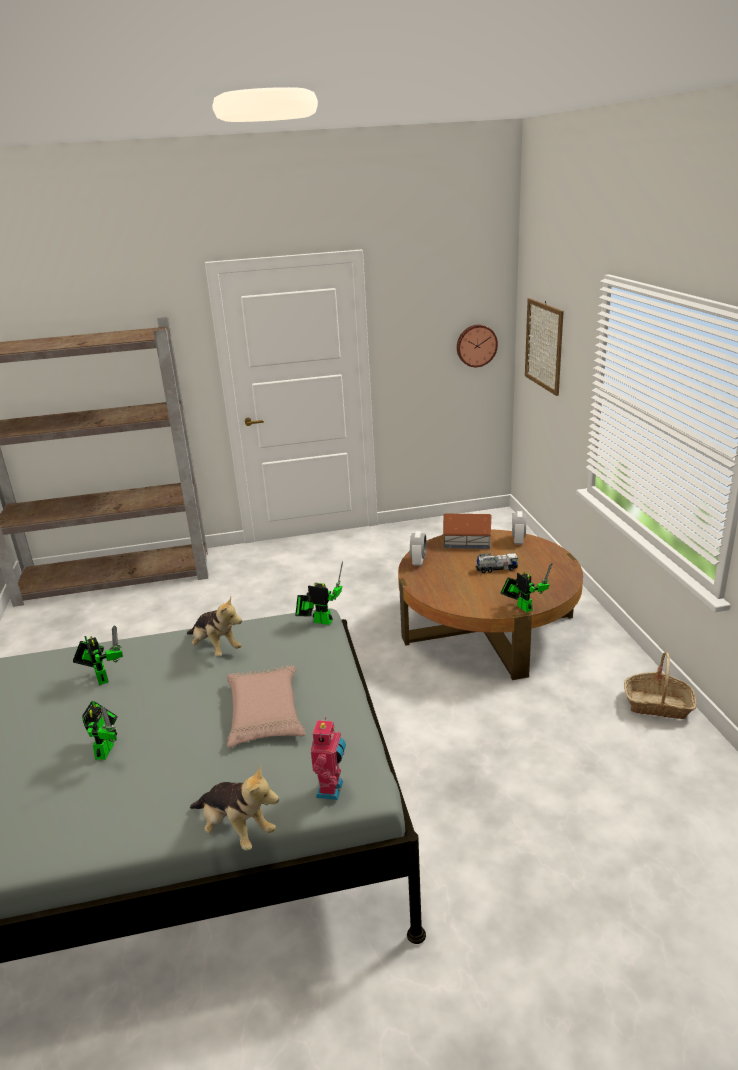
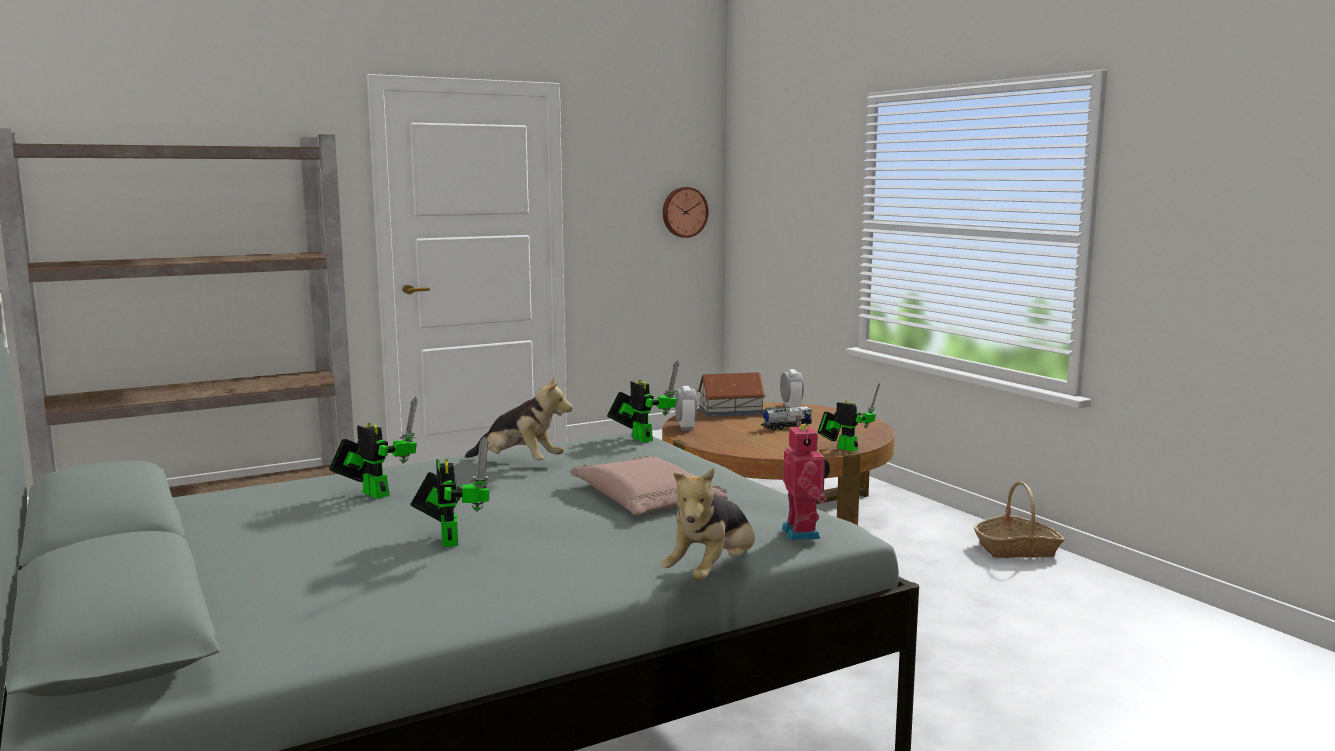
camera: 20 degrees left, 15 degrees down
(236, 830) = (712, 573): plush toy -> plush toy turned 105 degrees clockwise
(320, 621) = (640, 438): toy robot -> toy robot turned 60 degrees clockwise
(544, 344) = (776, 198): picture -> none

